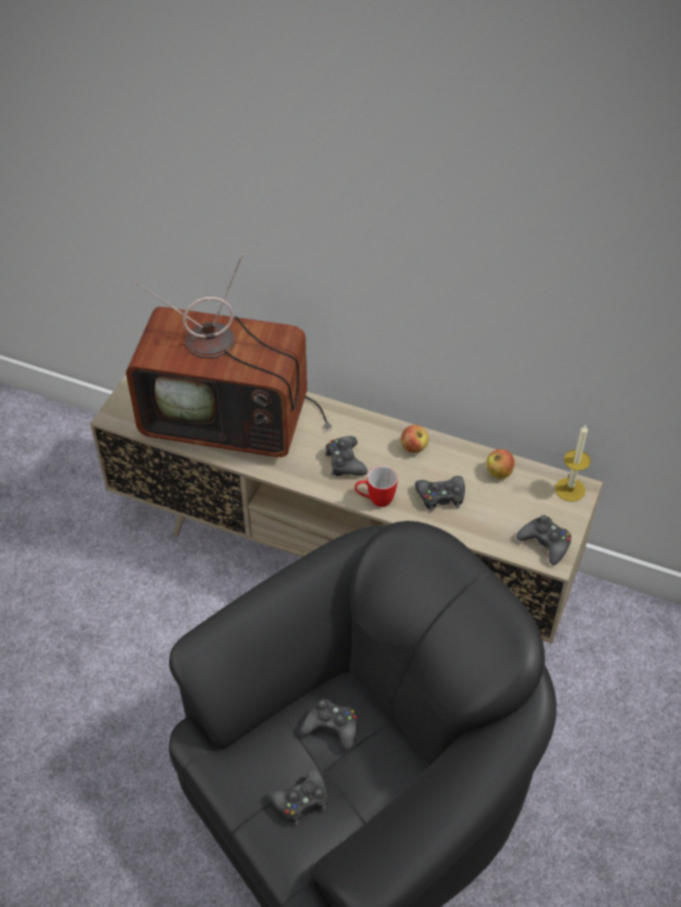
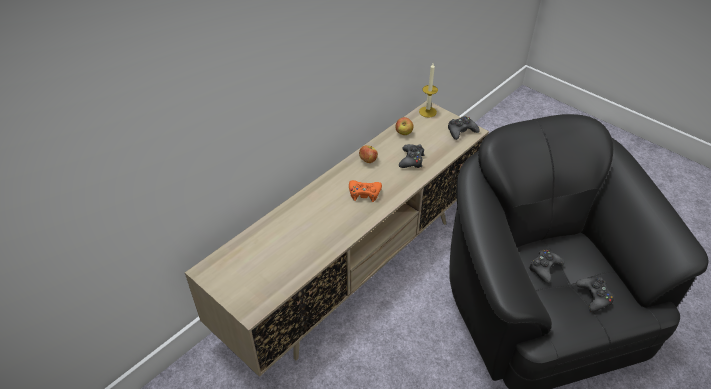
camera: 70 degrees left, 5 degrees down
(231, 418) = (295, 240): television -> none
(345, 462) = (364, 193): black game controller -> orange game controller
(375, 500) = (402, 188): mug -> none

